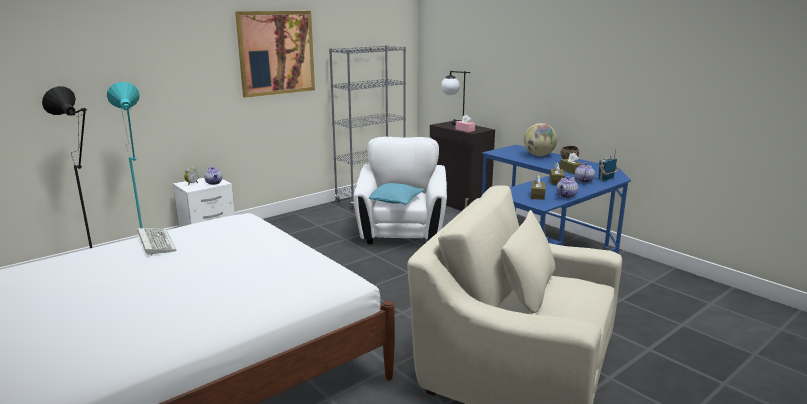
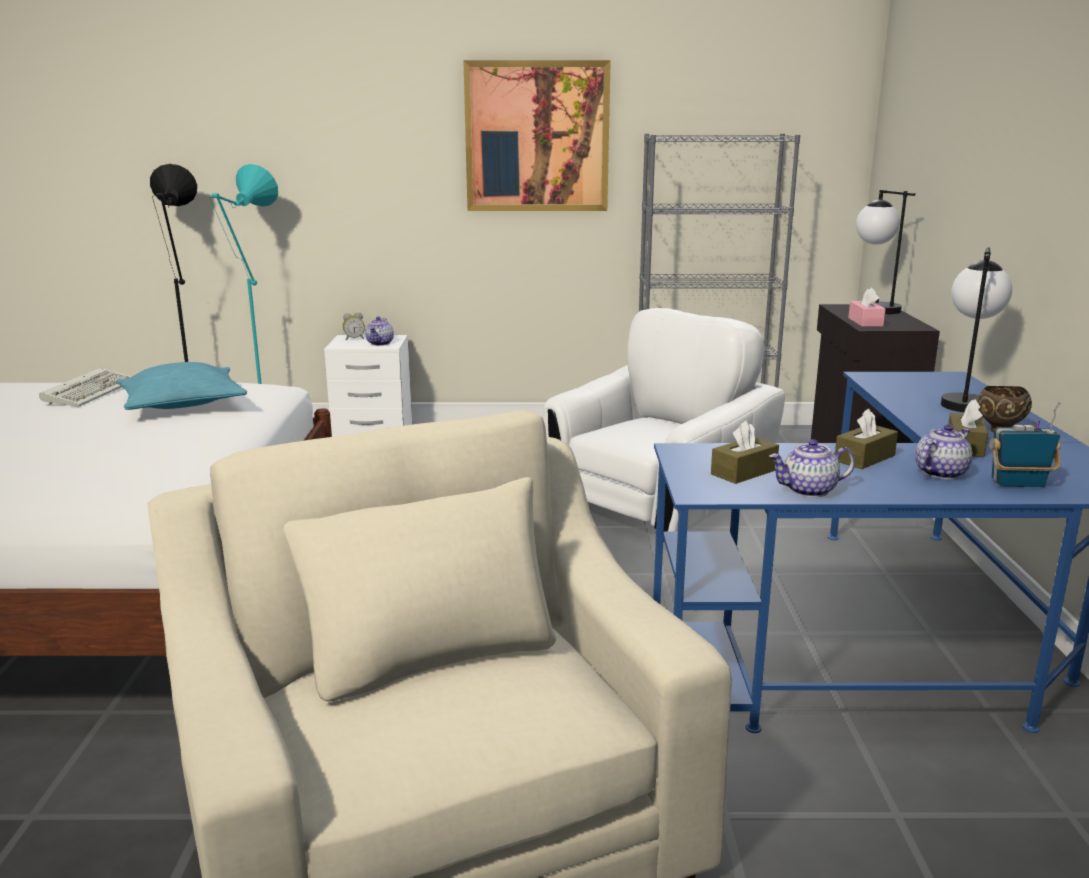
camera: 40 degrees right, 0 degrees up
(394, 200) = (622, 434): turquoise pillow -> turquoise pillow (182, 403)
(539, 155) = (964, 401): globe -> table lamp

